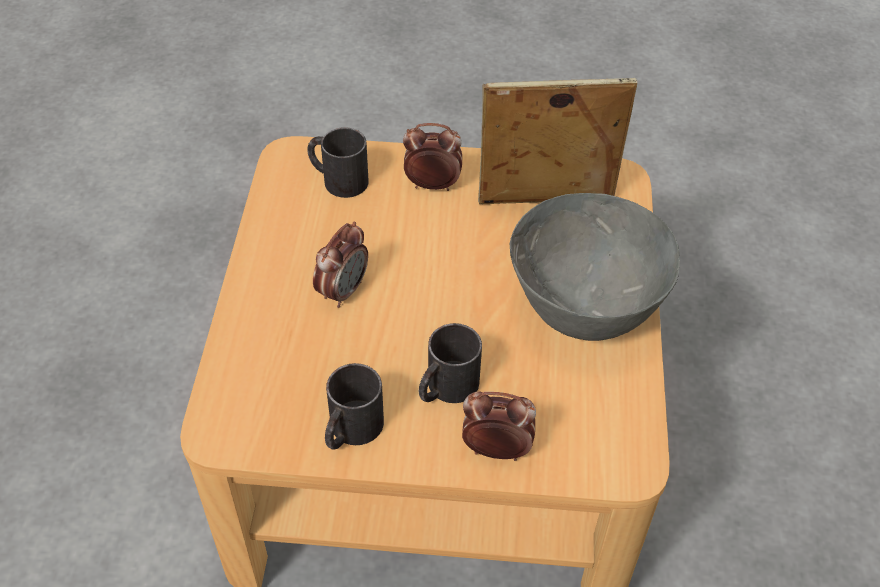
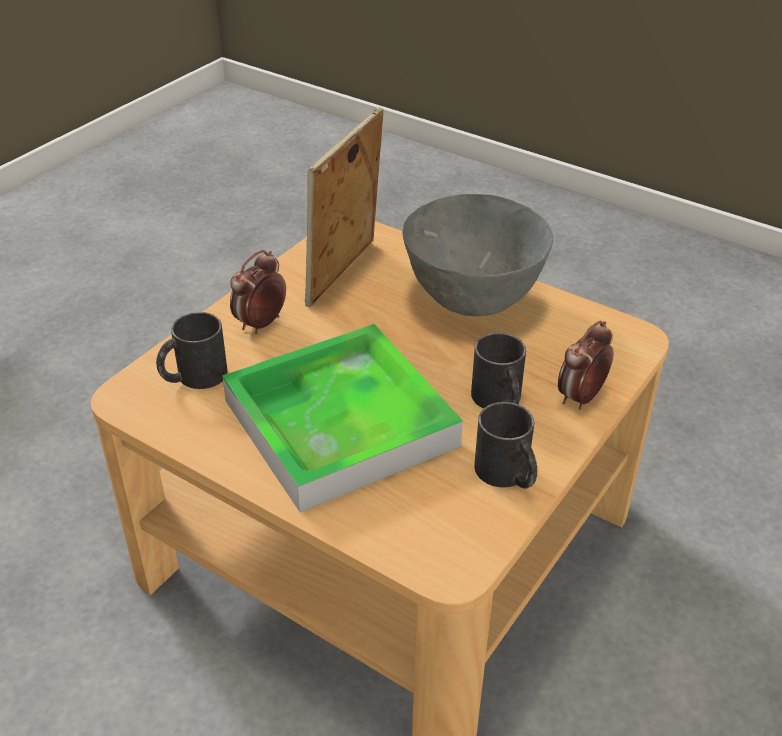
camera: 60 degrees left, 10 degrees down
(343, 291) = (340, 423): alarm clock -> tray

